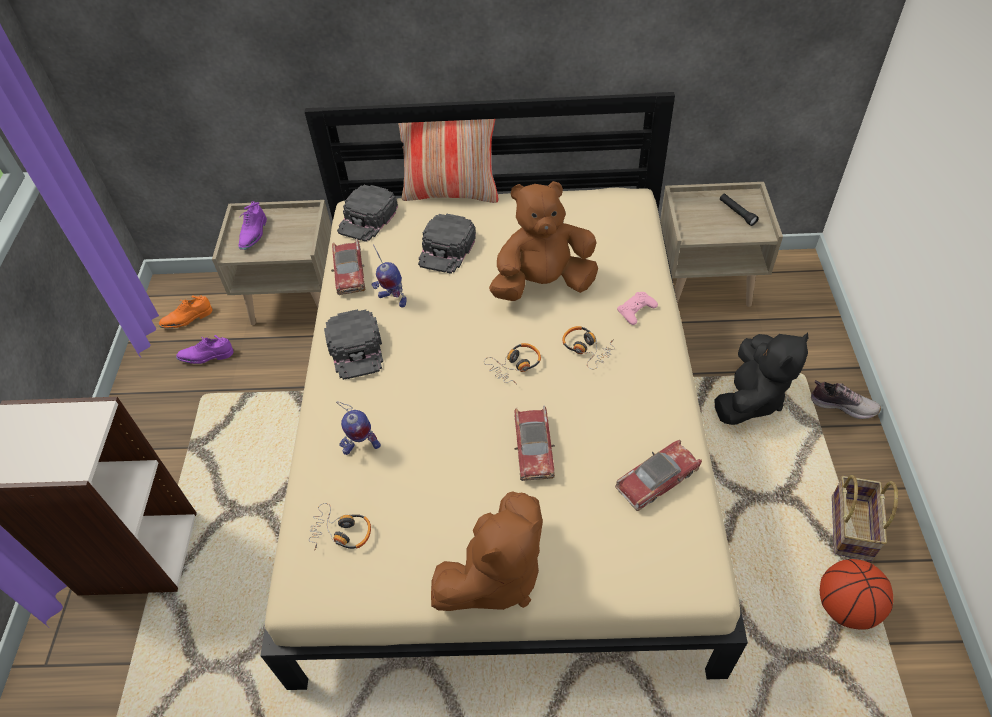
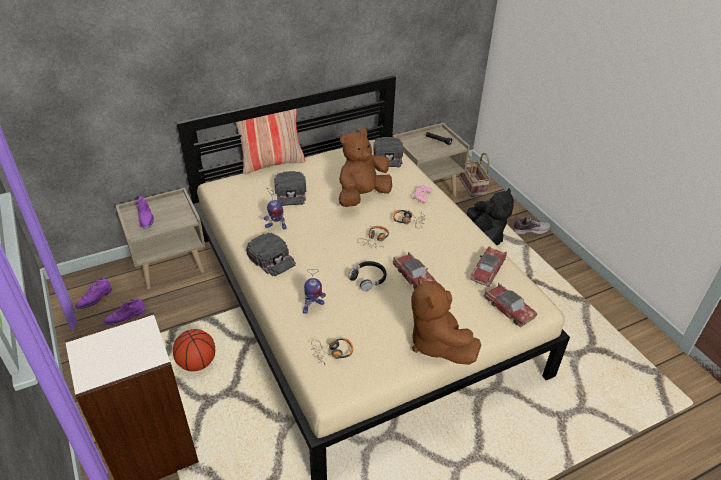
camera: 30 degrees left, 10 degrees down
(187, 319) = (94, 299): orange shoe -> purple shoe
(349, 272) = (237, 220): toy car -> toy car (508, 309)
(367, 218) = (227, 188): black cap -> black cap (388, 156)
(465, 429) = (368, 278): none -> black headphones
(495, 576) = (436, 343): brown plush toy -> brown plush toy turned 135 degrees clockwise
(846, 607) = (589, 322): basketball -> basketball (197, 363)
(852, 529) = (570, 286): basket -> basket (473, 187)

